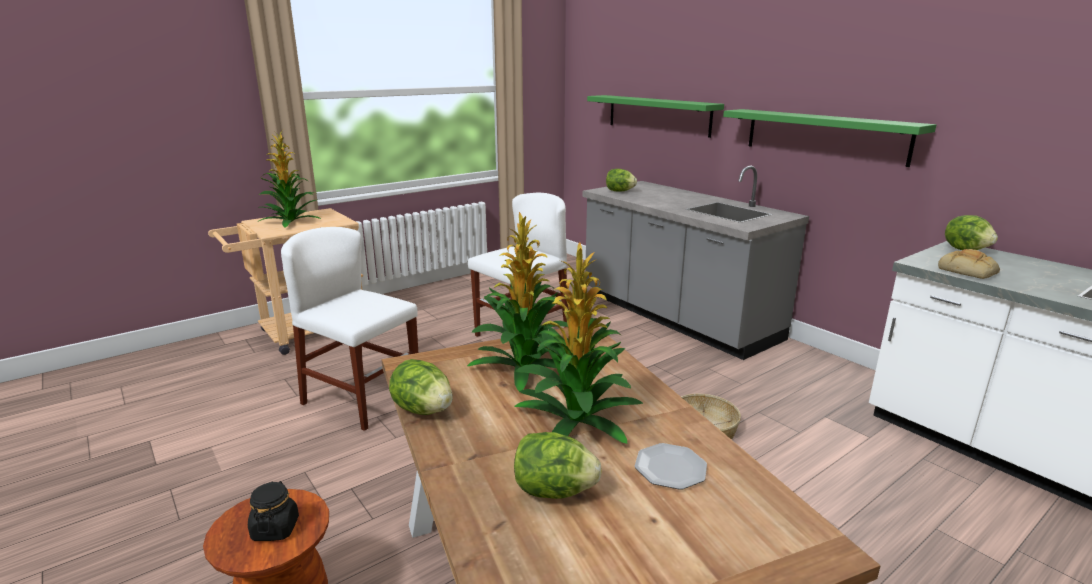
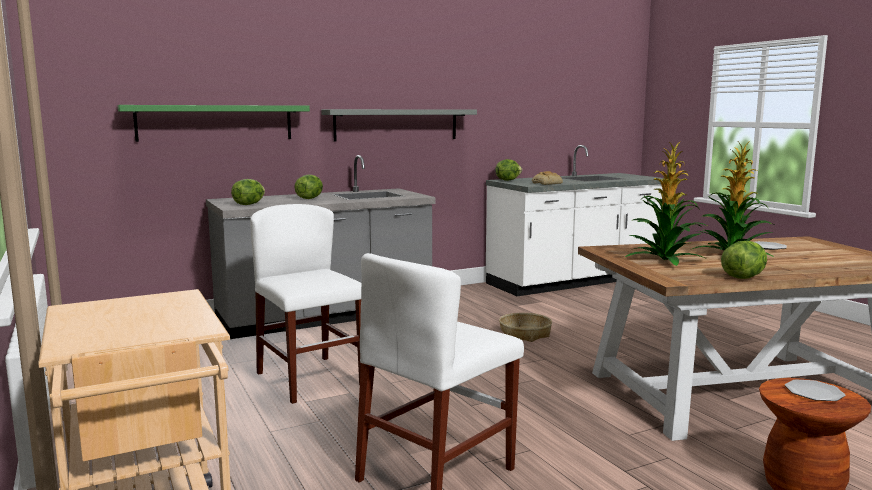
camera: 80 degrees left, 10 degrees down
(275, 528) = (814, 392): black jar -> plate
(291, 221) = (127, 322): potted plant -> none
(554, 491) = (806, 260): lettuce -> lettuce (310, 198)
(824, 135) = (396, 124): green shelf -> grey shelf

